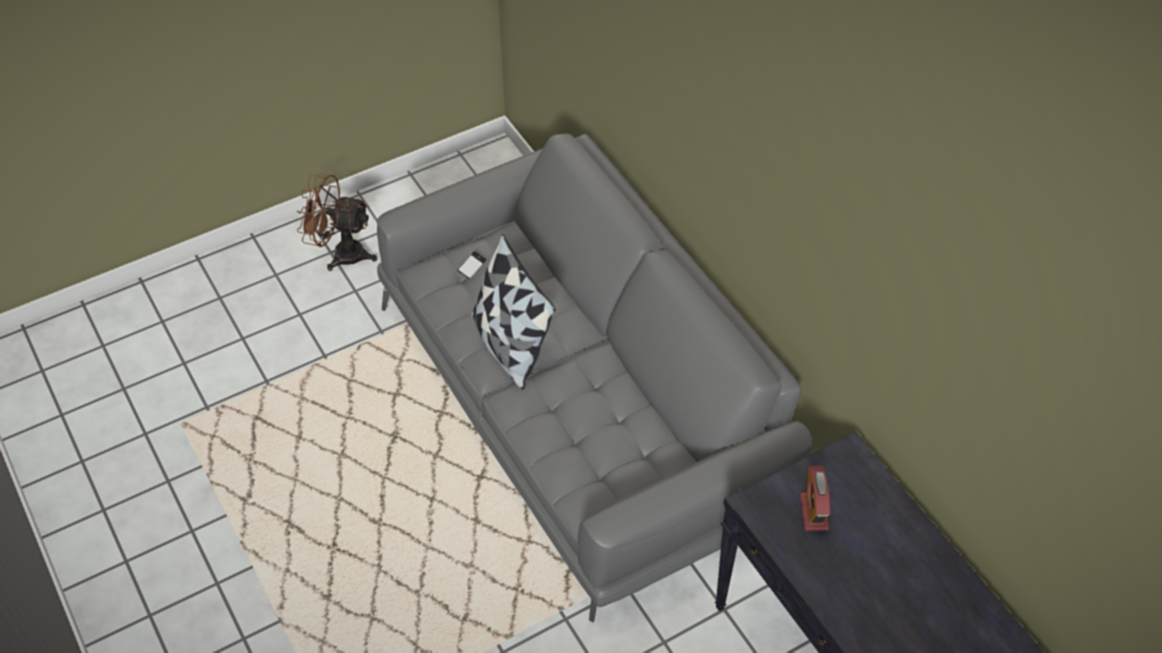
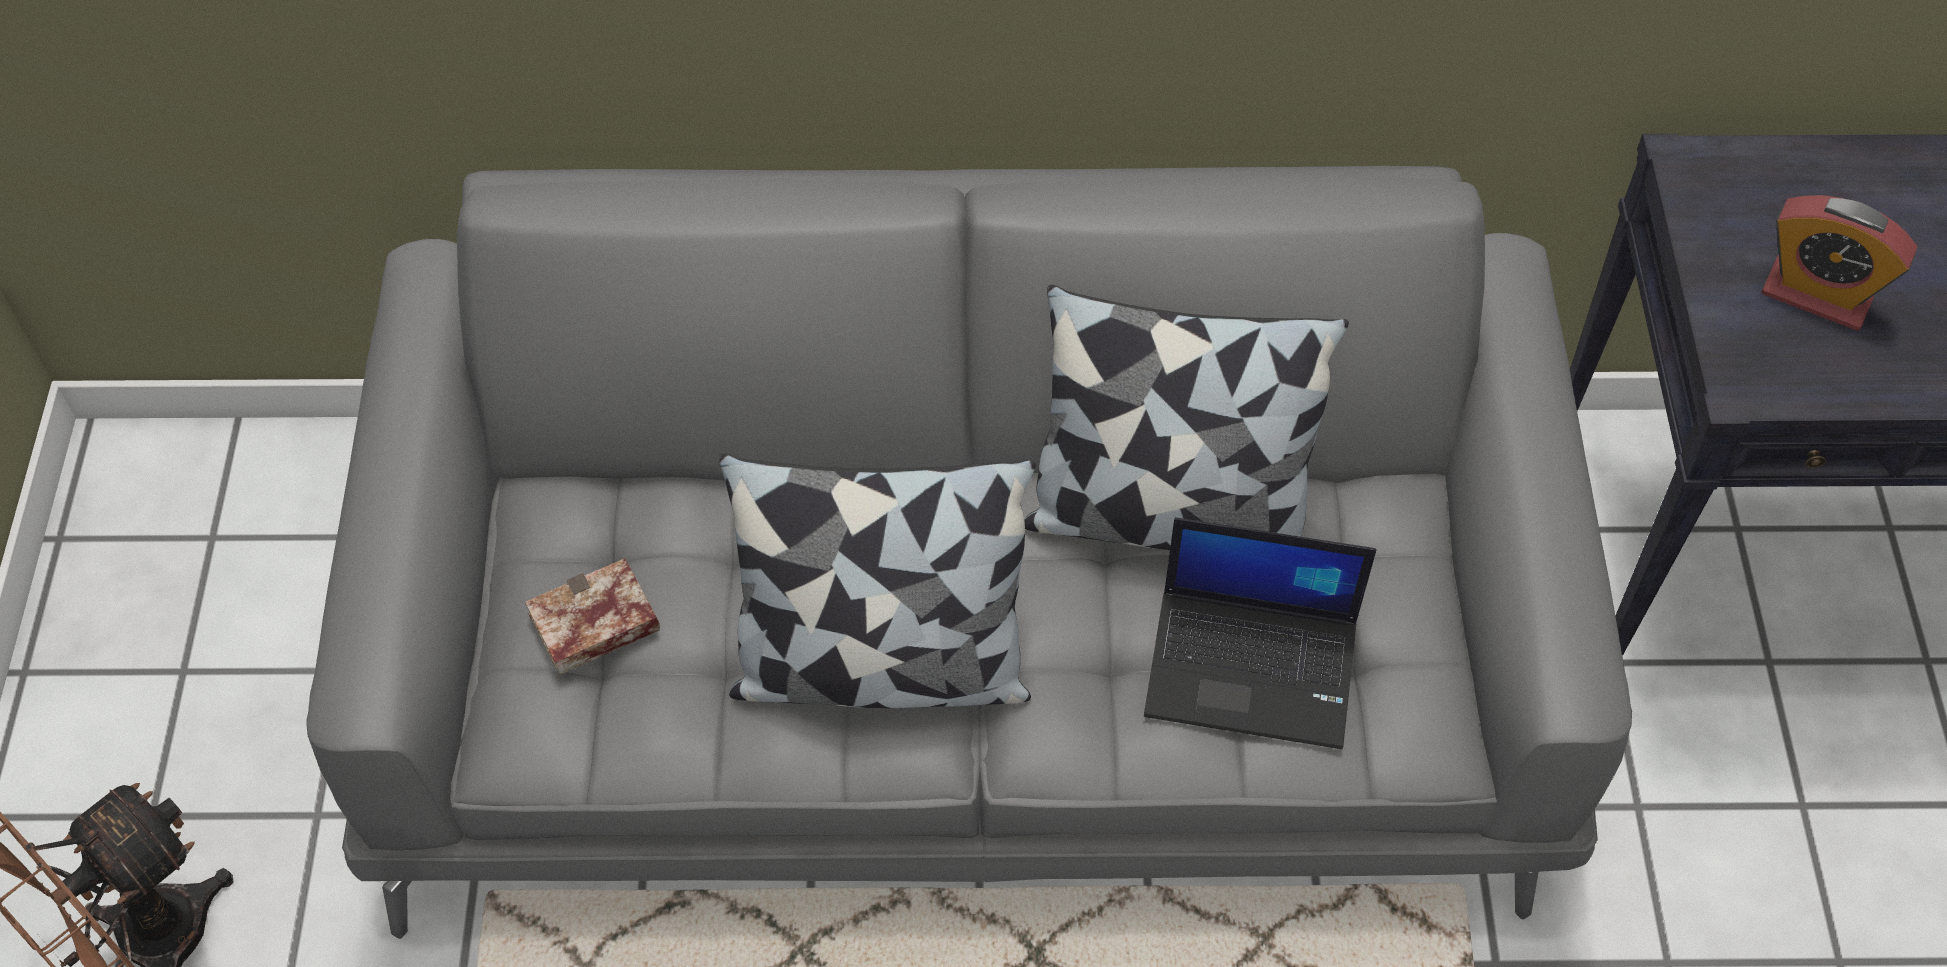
camera: 60 degrees left, 5 degrees up
(471, 267) = (591, 628): phone -> book
(577, 445) = (1254, 667): none -> laptop
(624, 395) = (1168, 513): none -> pillow

